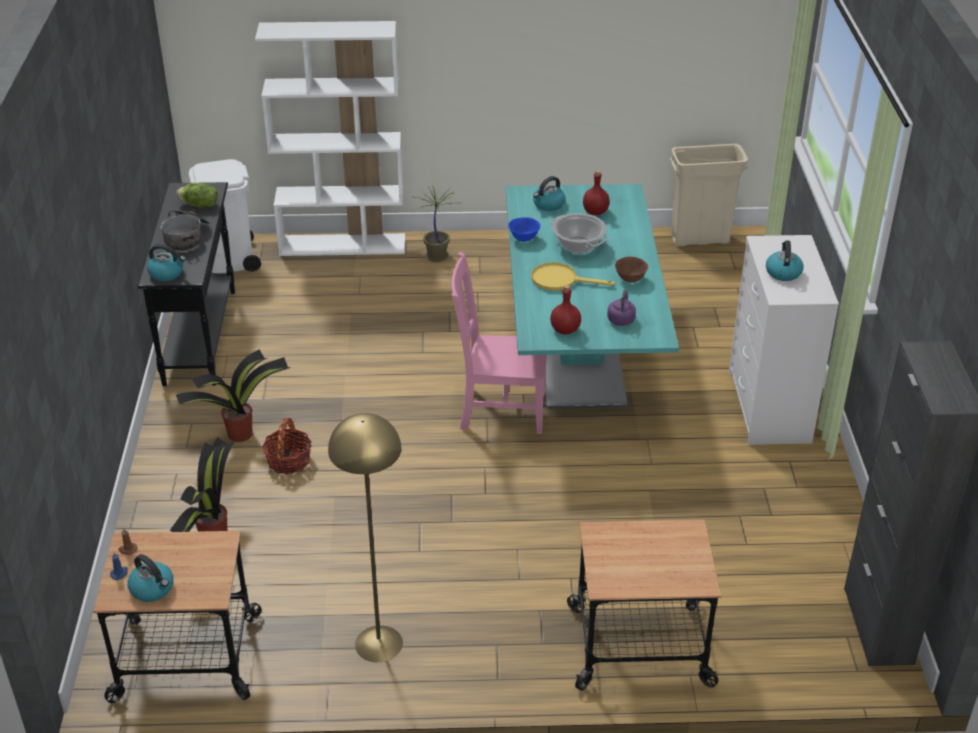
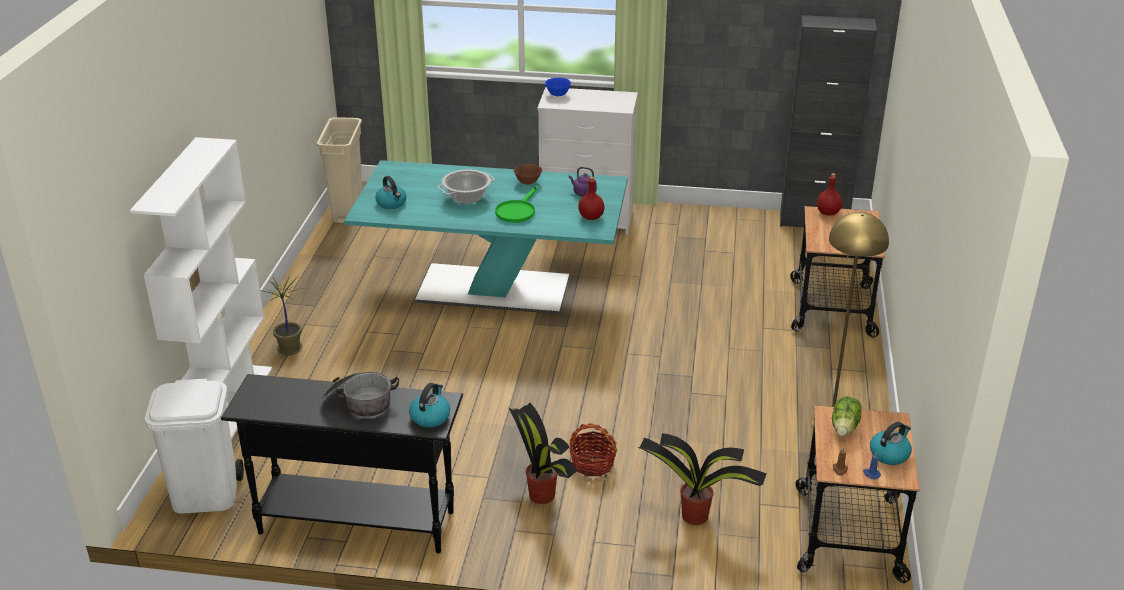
camera: 80 degrees left, 5 degrees down
(199, 205) = (292, 393): lettuce -> lettuce (845, 427)
(499, 410) = (552, 338): pink chair -> none
(523, 238) = (443, 220): blue bowl -> blue bowl (557, 95)
(561, 280) = (517, 211): yellow frying pan -> green frying pan
(596, 212) = (416, 184): red bottle -> red bottle (828, 212)
(783, 272) = (593, 102): kettle -> none

